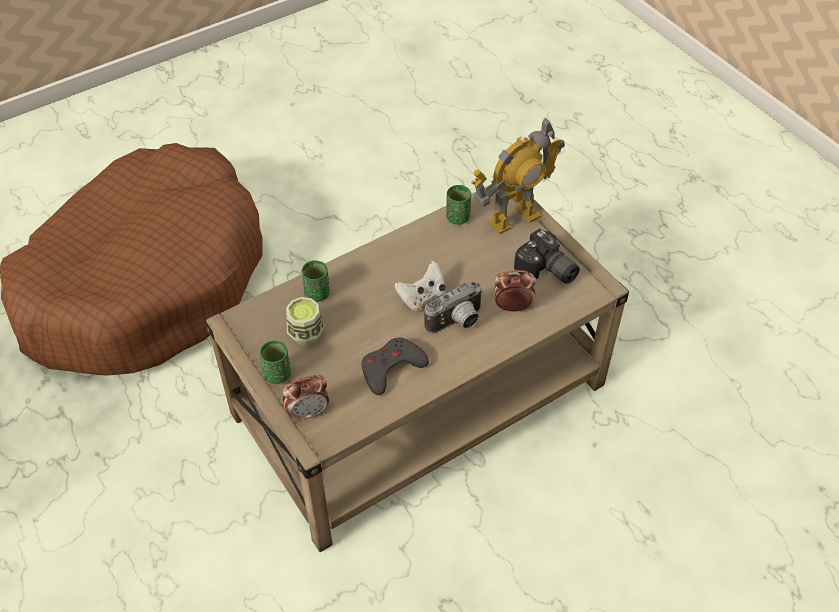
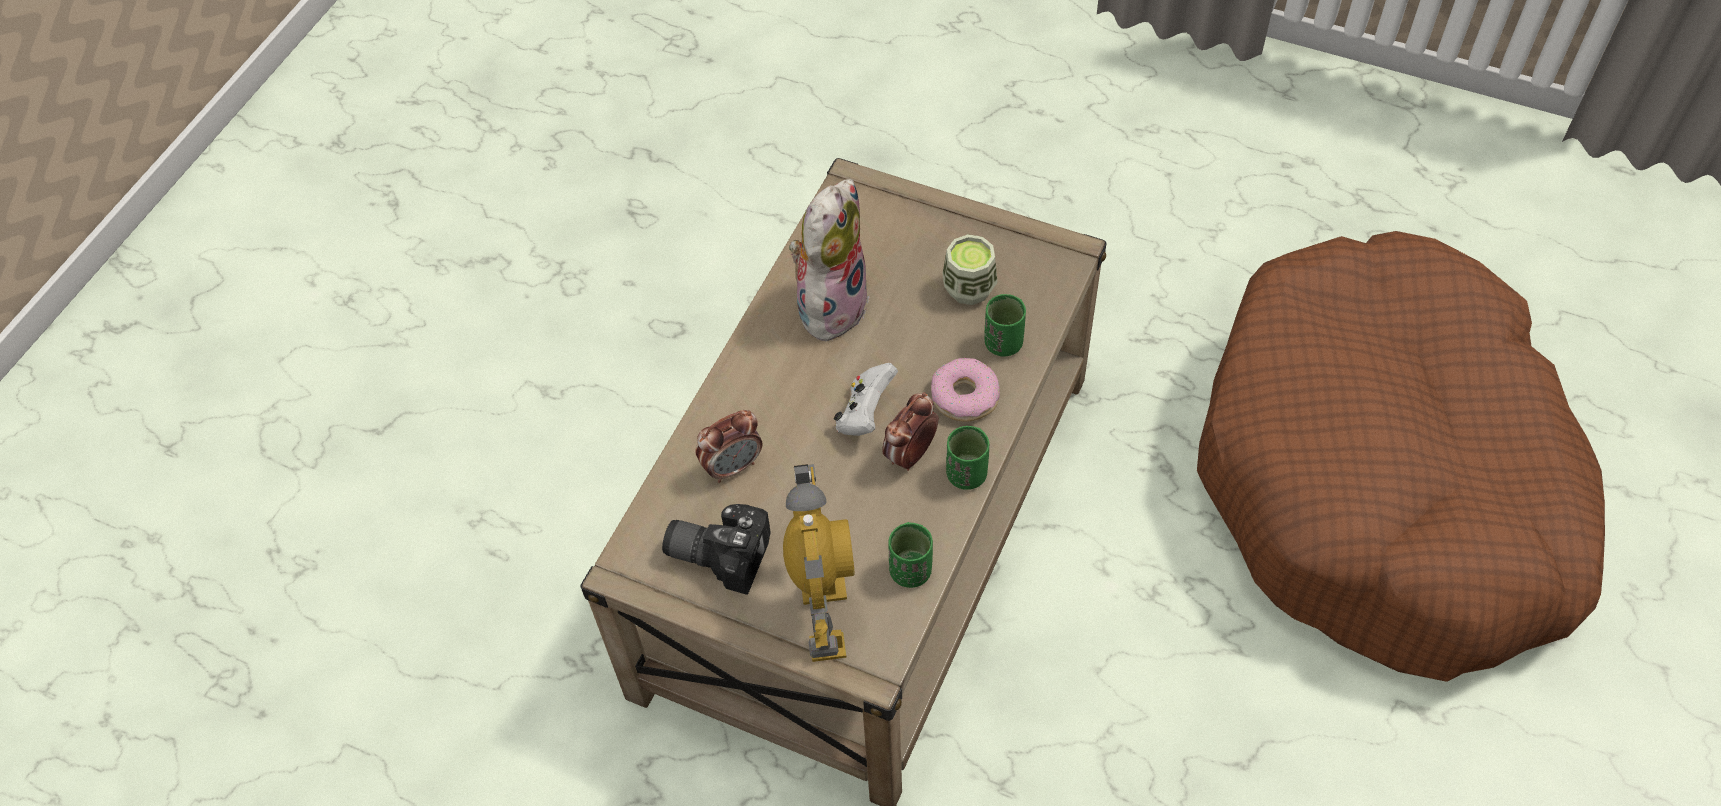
camera: 150 degrees right, 5 degrees up
(277, 374) = (956, 226): green cup -> green cup (966, 474)
(308, 412) = (883, 207): alarm clock -> alarm clock (910, 455)
(362, 278) = (965, 396): none -> donut
(391, 368) = (830, 303): grey game controller -> plush toy
(457, 323) = (792, 403): camera -> none
(513, 218) = (824, 618): toy robot -> toy robot turned 150 degrees clockwise

